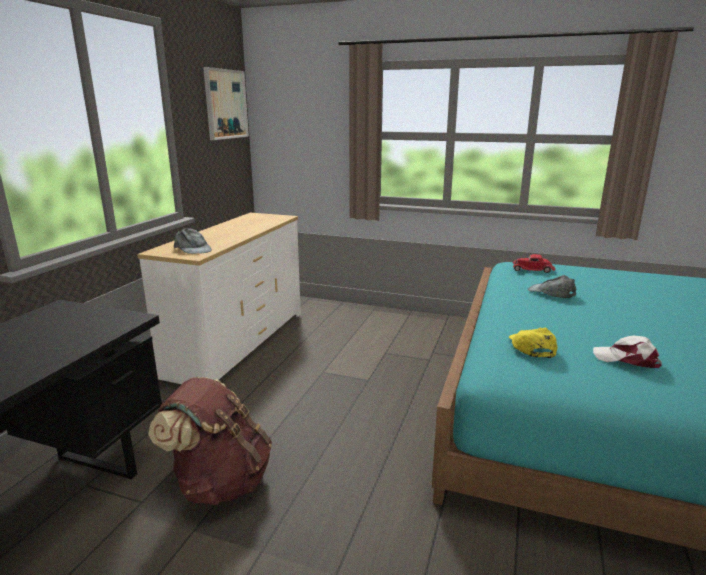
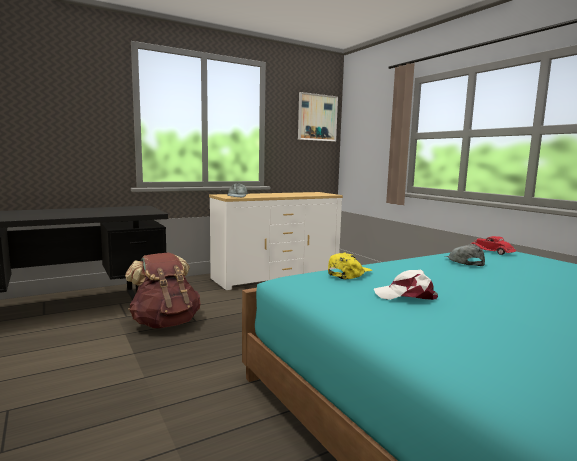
camera: 40 degrees right, 10 degrees down
(627, 359) = (406, 295): white cap -> white cap turned 60 degrees counterclockwise

